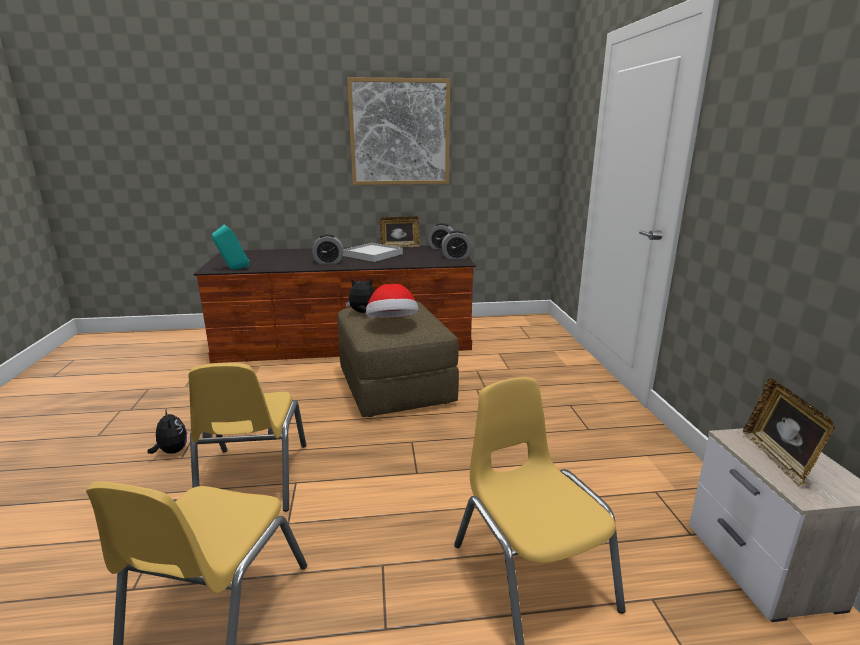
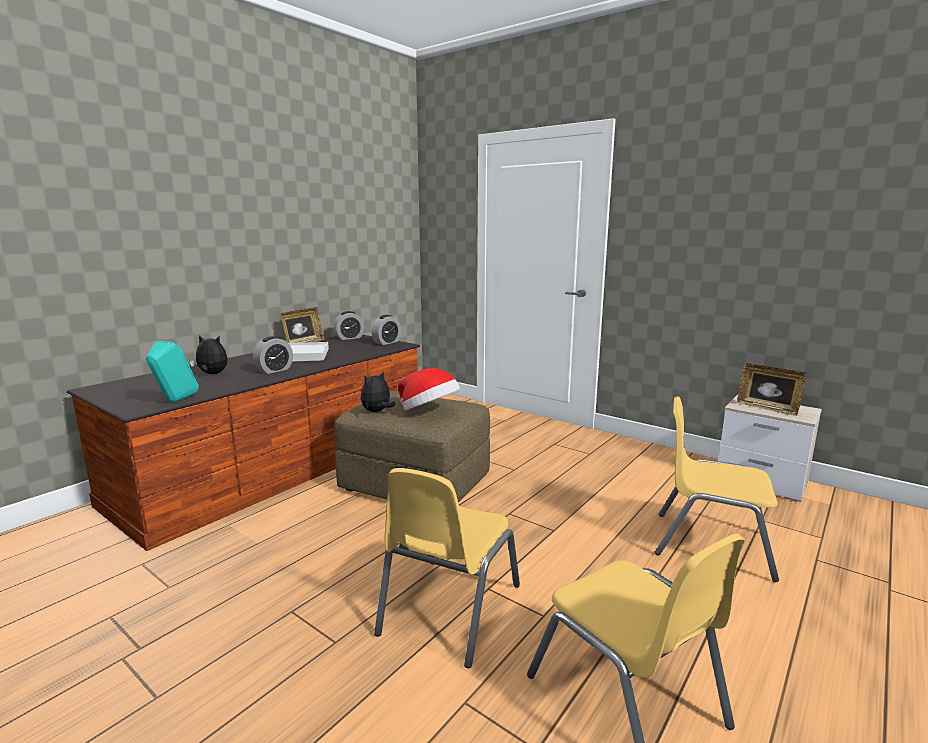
camera: 45 degrees left, 5 degrees down
(172, 451) = (310, 645): plush toy -> plush toy (212, 374)
(253, 479) = (448, 609): yellow chair -> yellow chair turned 75 degrees clockwise
(399, 132) = (287, 215): picture -> none

